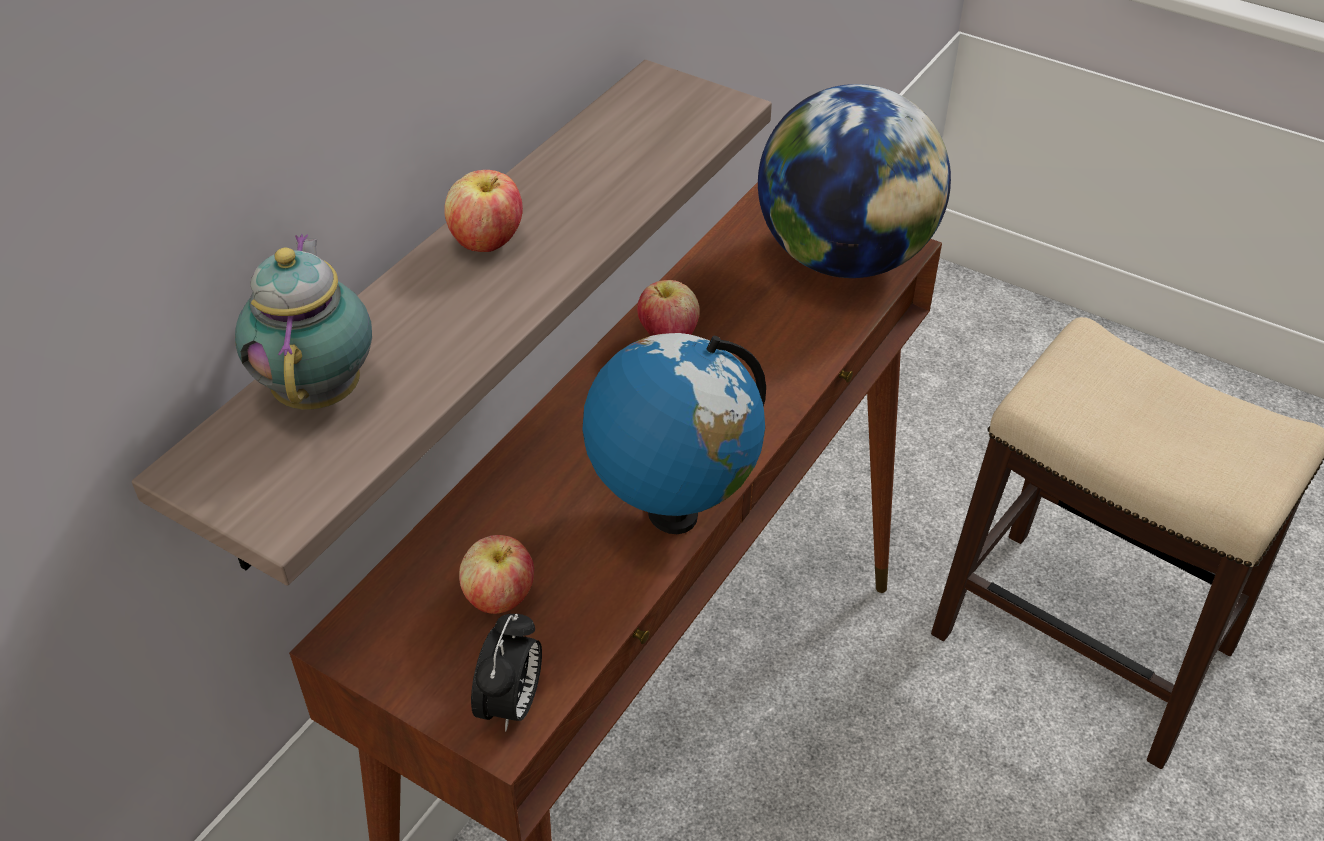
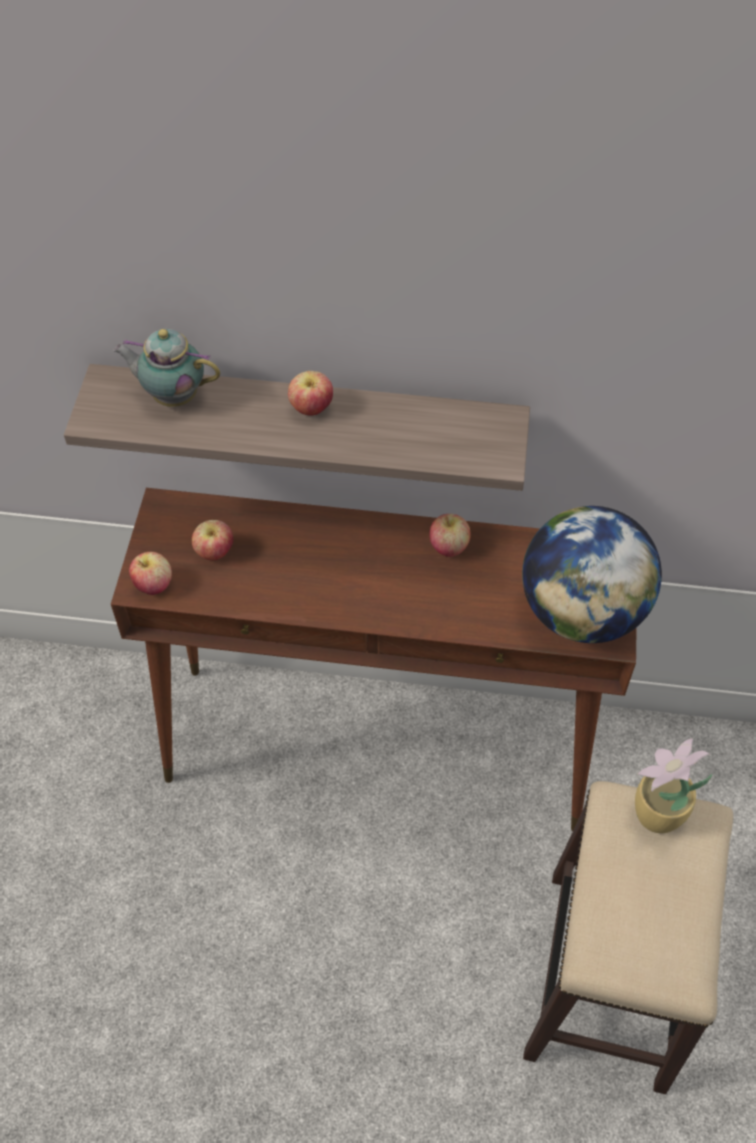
camera: 65 degrees right, 10 degrees up
(320, 388) = (172, 396): teapot -> teapot turned 135 degrees counterclockwise
(511, 704) = (154, 585): alarm clock -> apple
(672, 512) = (309, 602): globe -> none
(1070, 374) = (655, 815): none -> potted plant

